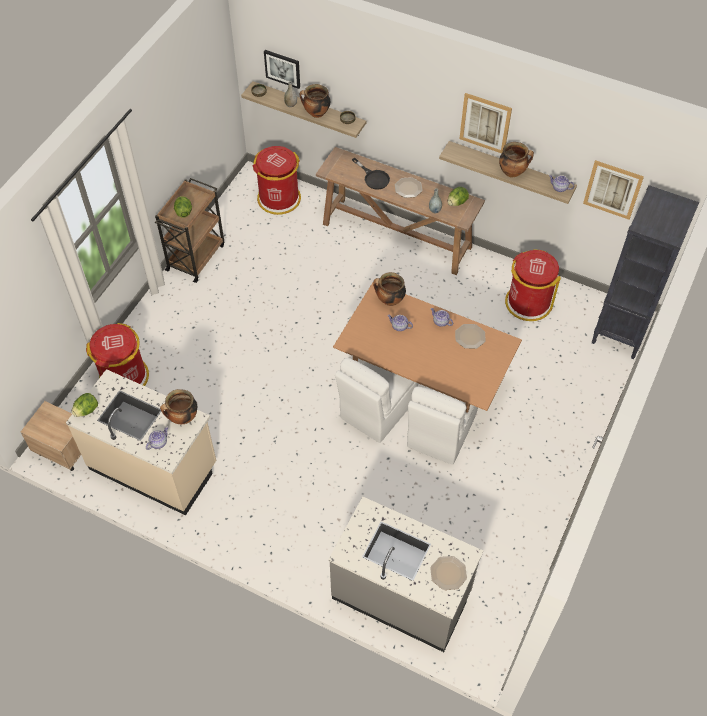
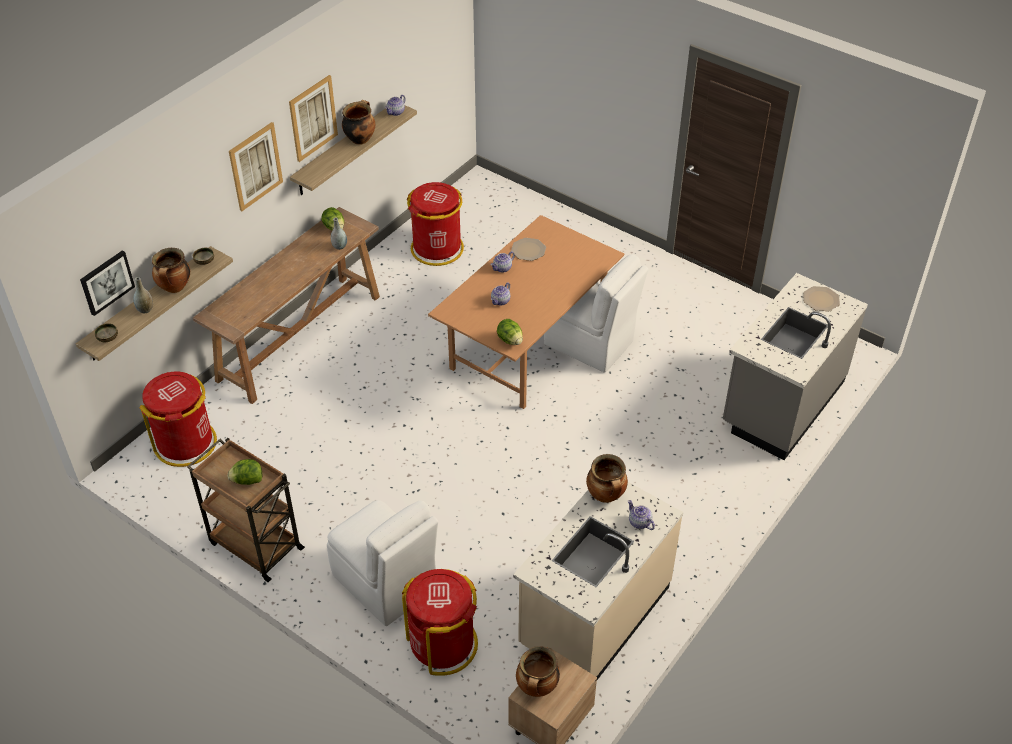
camera: 80 degrees left, 10 degrees down
(87, 410) = (577, 598): lettuce -> lettuce (510, 340)
(373, 178) = (264, 289): black frying pan -> none
(376, 410) = (551, 391): white chair -> white chair (385, 583)
(389, 300) = (461, 304): cooking pot -> cooking pot (537, 688)
(408, 188) = (295, 262): plate -> none
(612, 189) = (419, 74): picture -> picture (255, 166)
(620, 331) = (493, 192): black bookcase -> none

